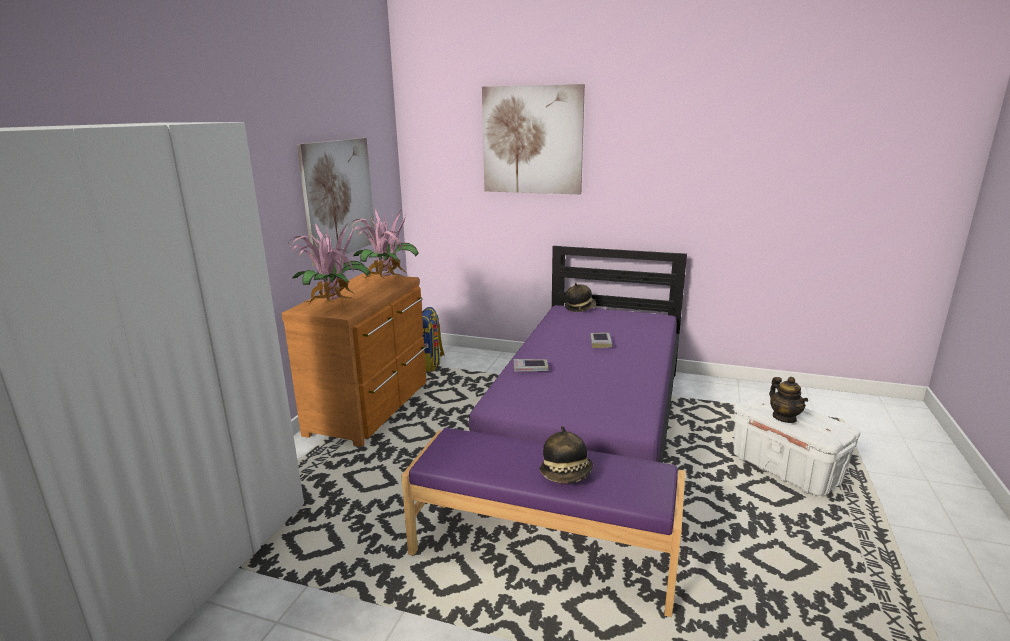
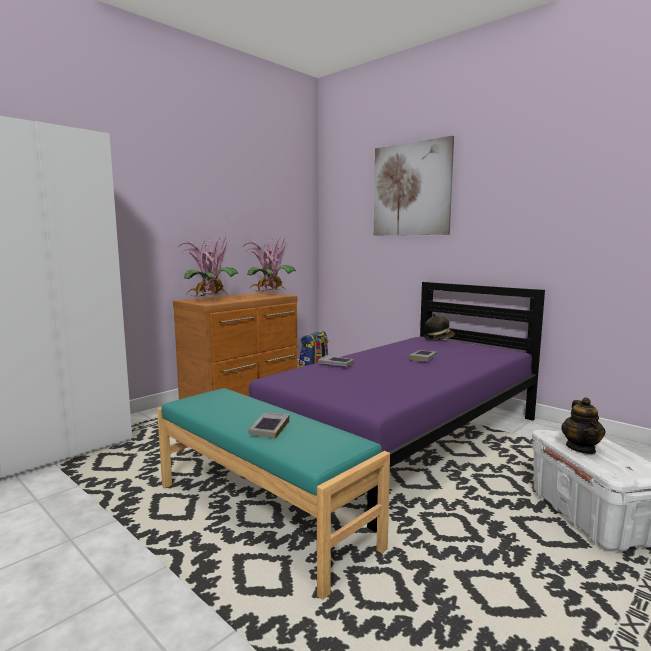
camera: 25 degrees right, 10 degrees down
(339, 198) = (247, 230): picture -> none
(542, 552) = (263, 514): purple bench -> turquoise bench
(566, 474) = (269, 428): hat -> book

